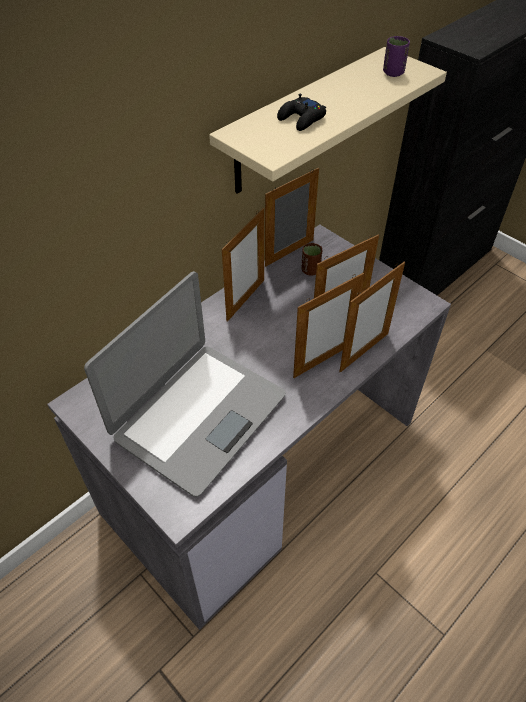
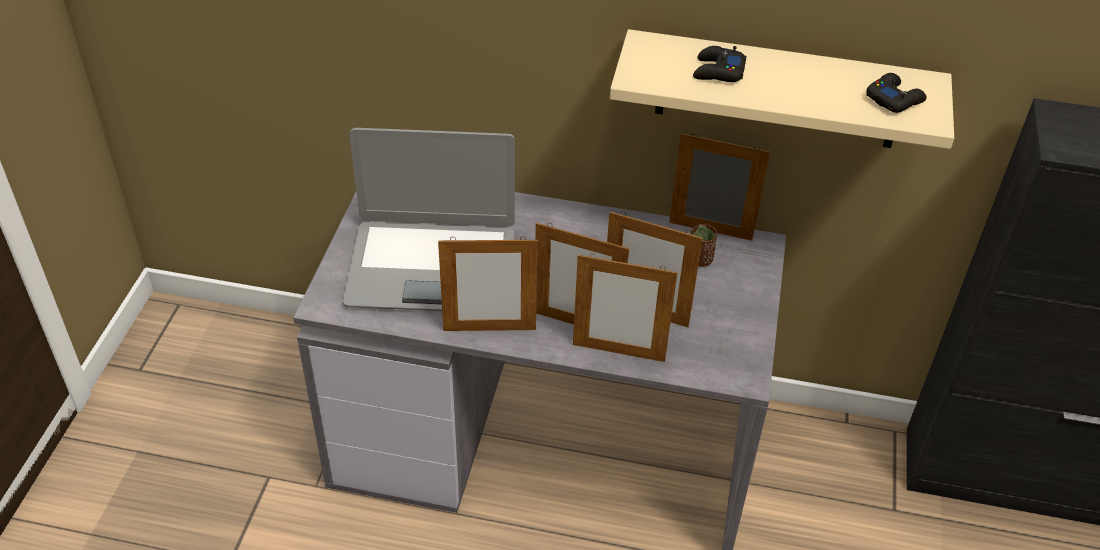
camera: 55 degrees right, 5 degrees down
(245, 300) = (605, 230): picture frame -> picture frame (489, 329)
(393, 73) = (894, 99): purple cup -> black game controller

